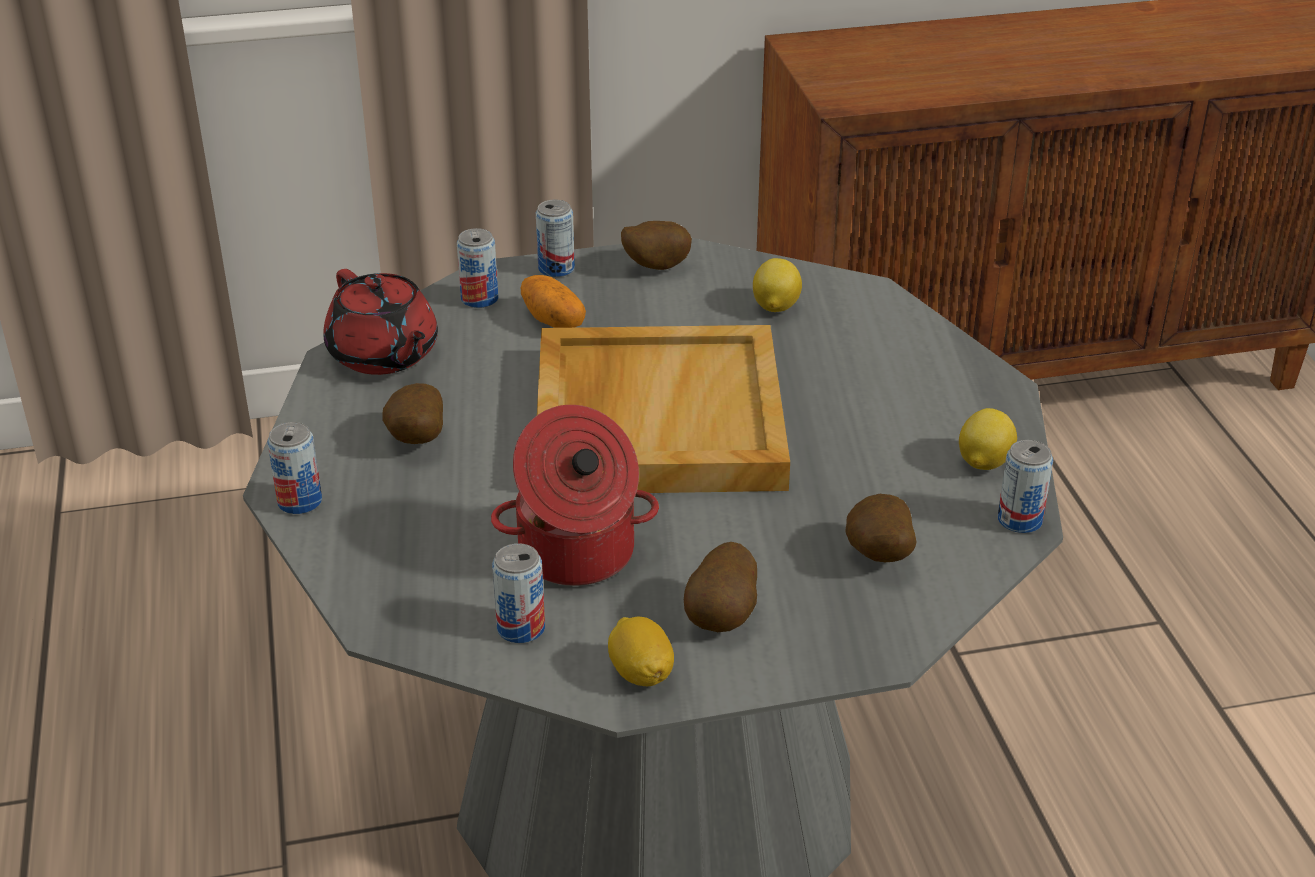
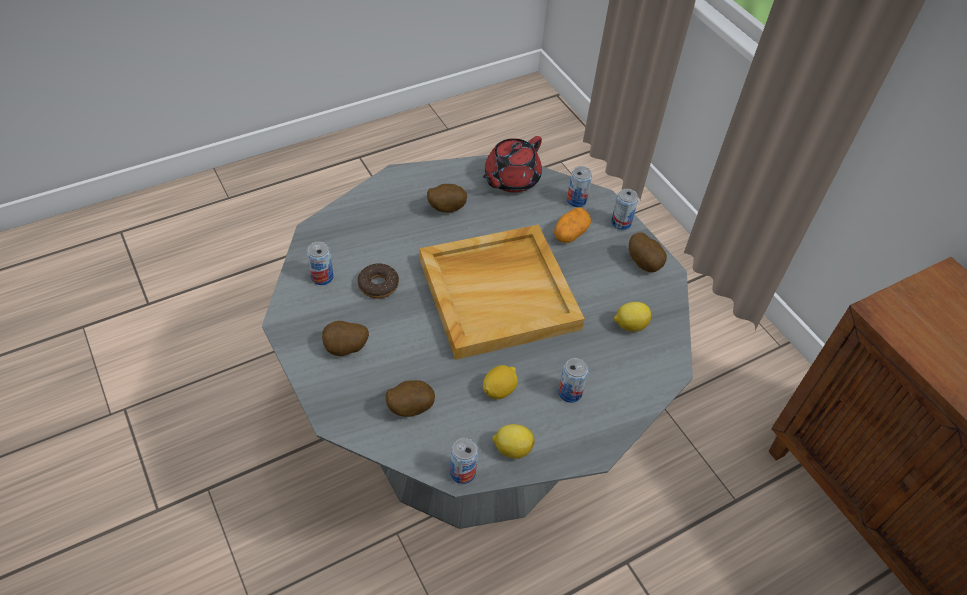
camera: 70 degrees right, 15 degrees up
(300, 501) = (389, 183): can -> can (570, 393)
(577, 555) = (378, 285): cooking pot -> donut
(641, 673) = (300, 326): lemon -> lemon (499, 390)

